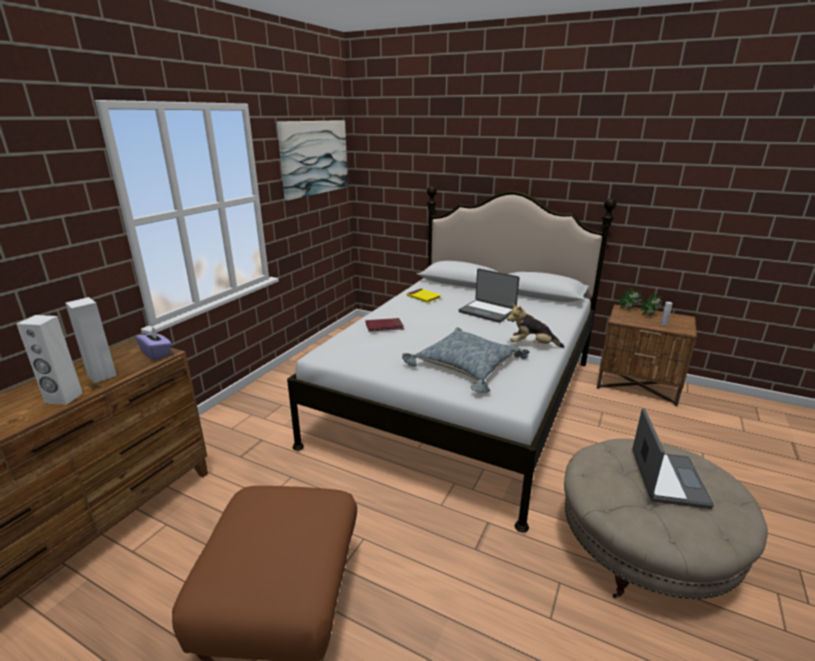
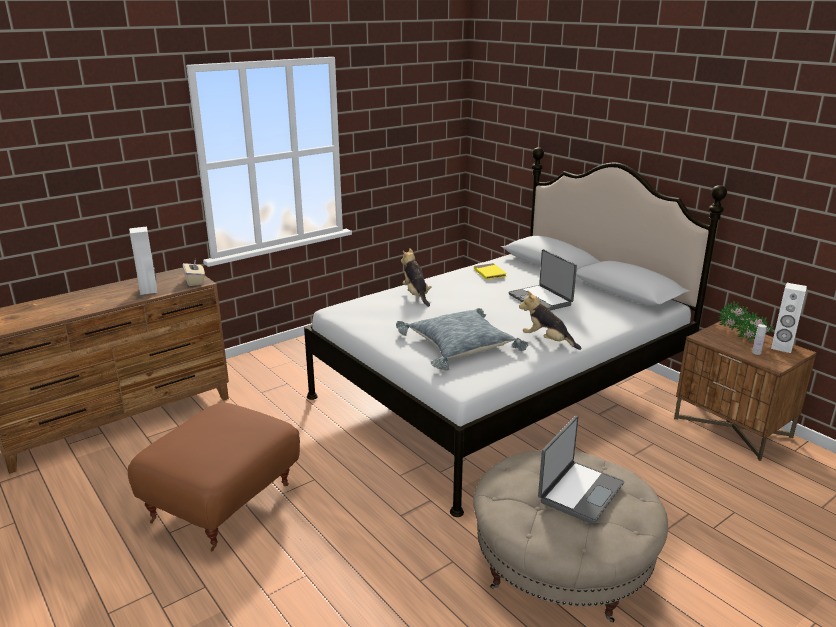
camera: 25 degrees right, 0 degrees up
(63, 398) = (115, 301): white speaker -> white speaker (781, 347)
(156, 354) = (195, 281): purple tissue box -> beige tissue box
(314, 158) = (415, 107): picture -> none
(384, 326) = (416, 295): red book -> plush toy

